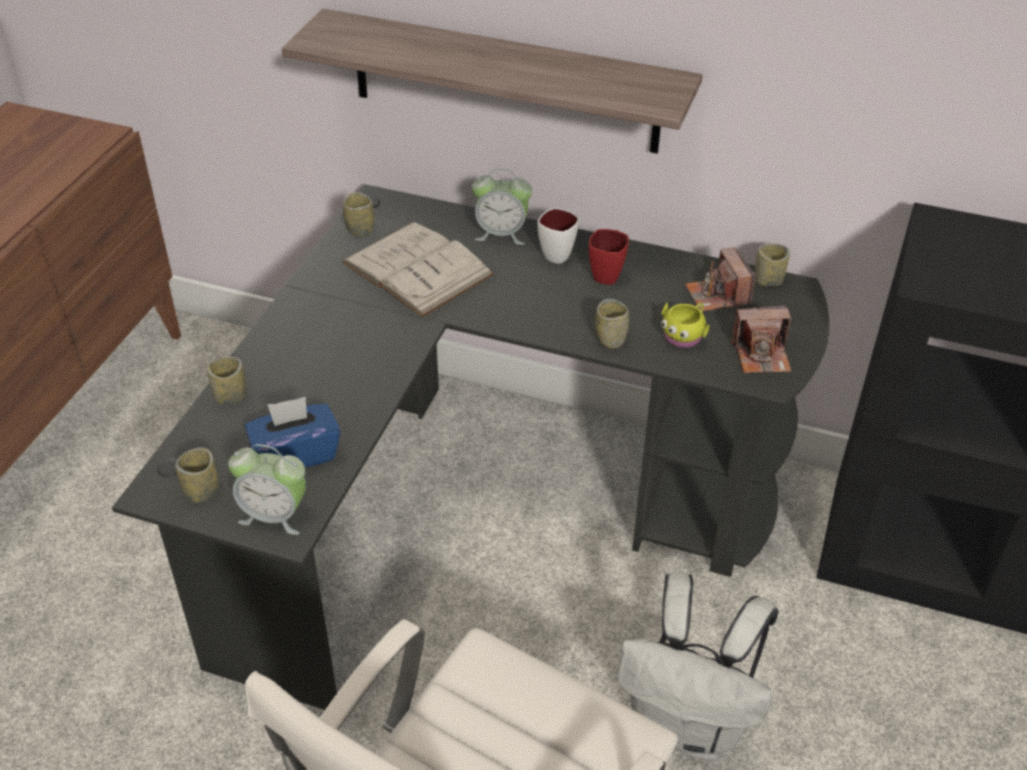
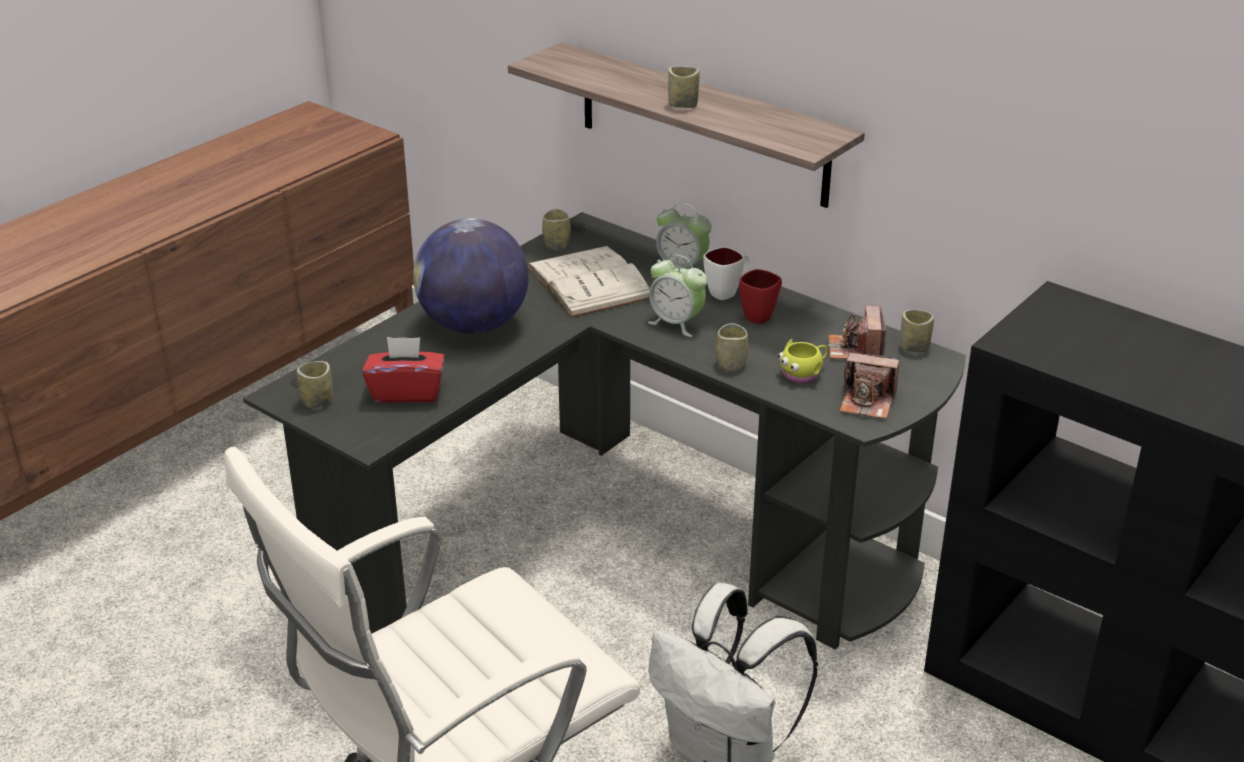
camera: 20 degrees right, 10 degrees down
(230, 396) = (377, 343): cup -> cup (683, 105)
(274, 515) = (365, 429): alarm clock -> alarm clock (676, 323)
(296, 454) = (407, 392): blue tissue box -> red tissue box
(324, 350) = (473, 325): none -> globe

